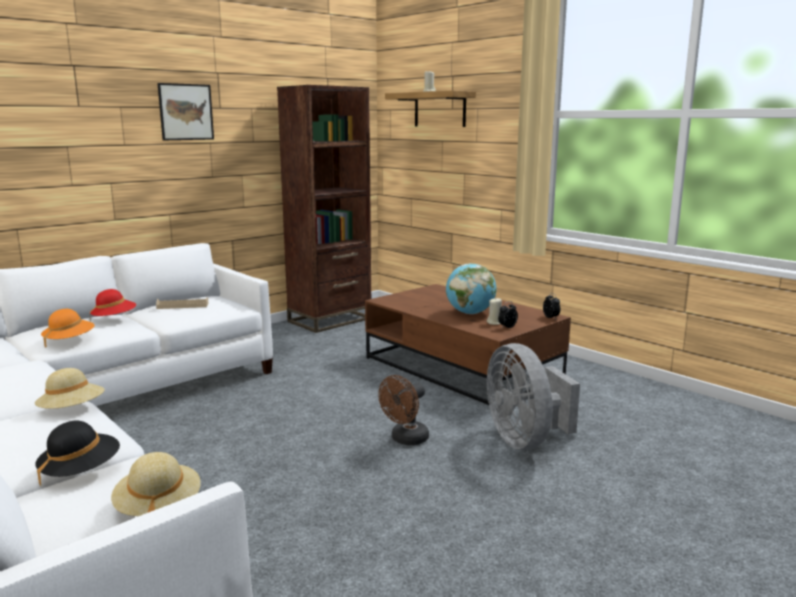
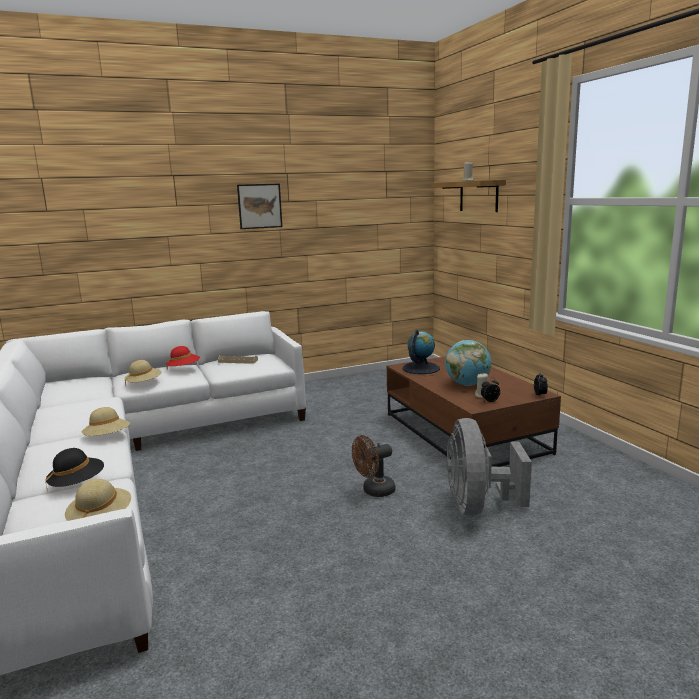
camera: 20 degrees right, 0 degrees up
(69, 341) = (144, 384): orange hat -> beige hat
(330, 320) = (379, 378): brown bookcase -> none
(406, 300) = (421, 368): none -> globe

